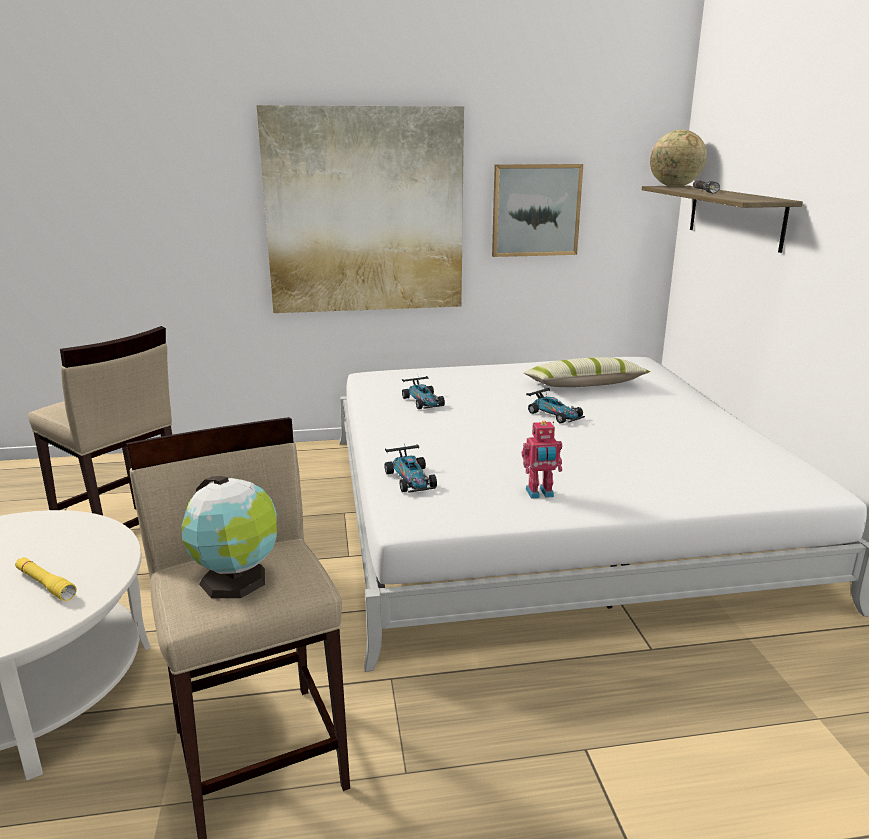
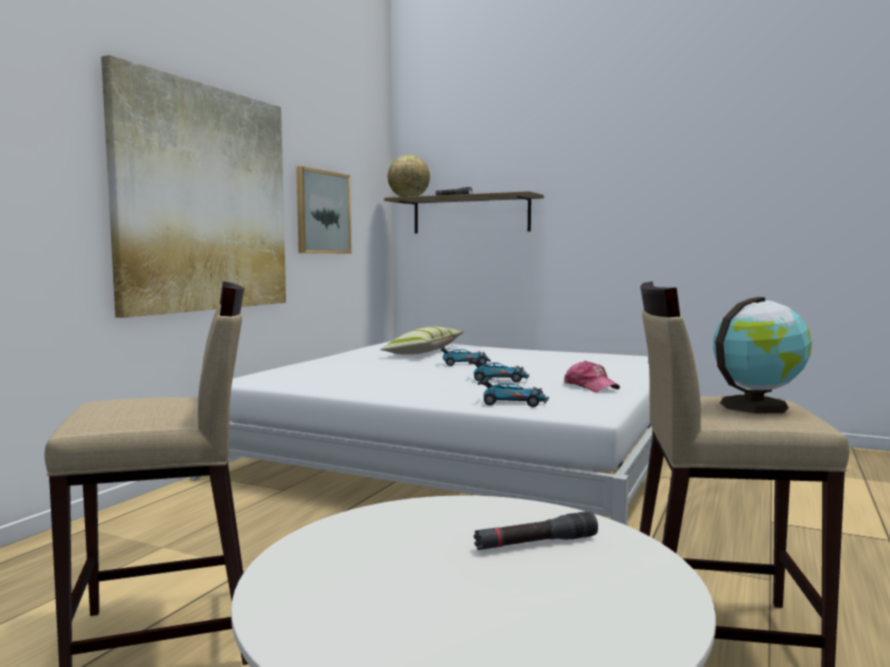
camera: 55 degrees left, 15 degrees down
(45, 584) = (535, 543): yellow flashlight -> black flashlight
(423, 401) = (356, 378): toy car -> toy car (498, 379)
(540, 494) = (590, 387): toy robot -> cap

